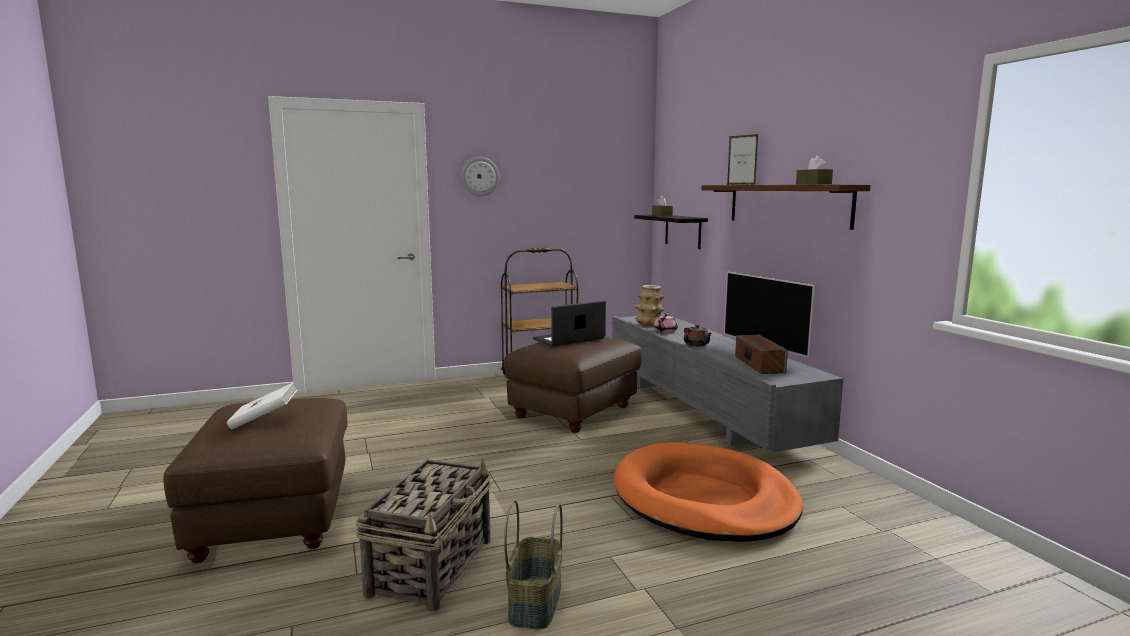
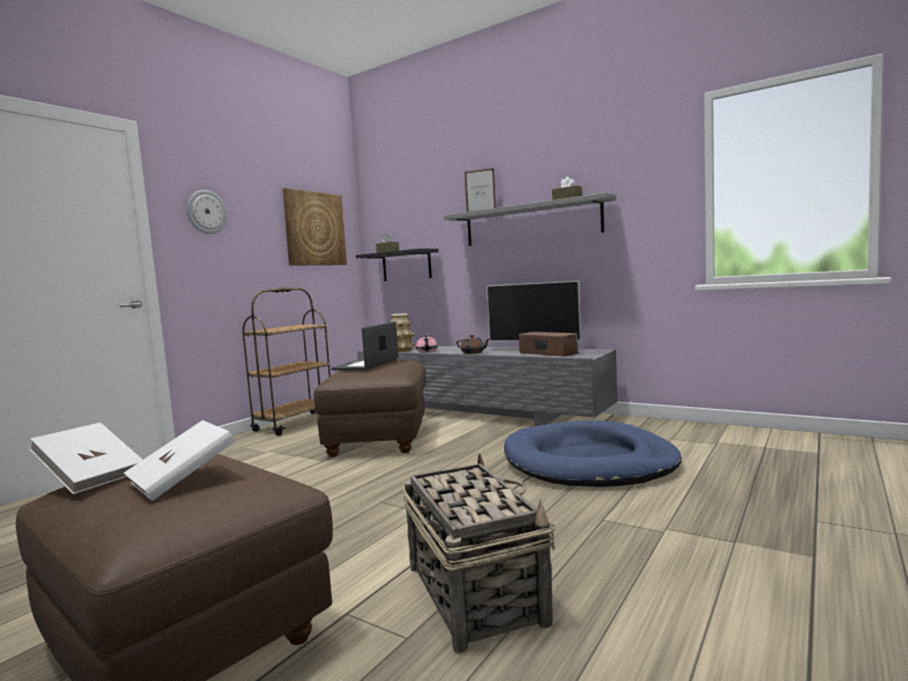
camera: 35 degrees left, 5 degrees down
(244, 402) = (92, 477): none -> white book
(534, 602) = (615, 574): basket -> none
(595, 187) = (314, 229): none -> picture
(704, 499) = (589, 462): orange dog bed -> blue dog bed
(786, 204) = (531, 223): brown shelf -> grey shelf

